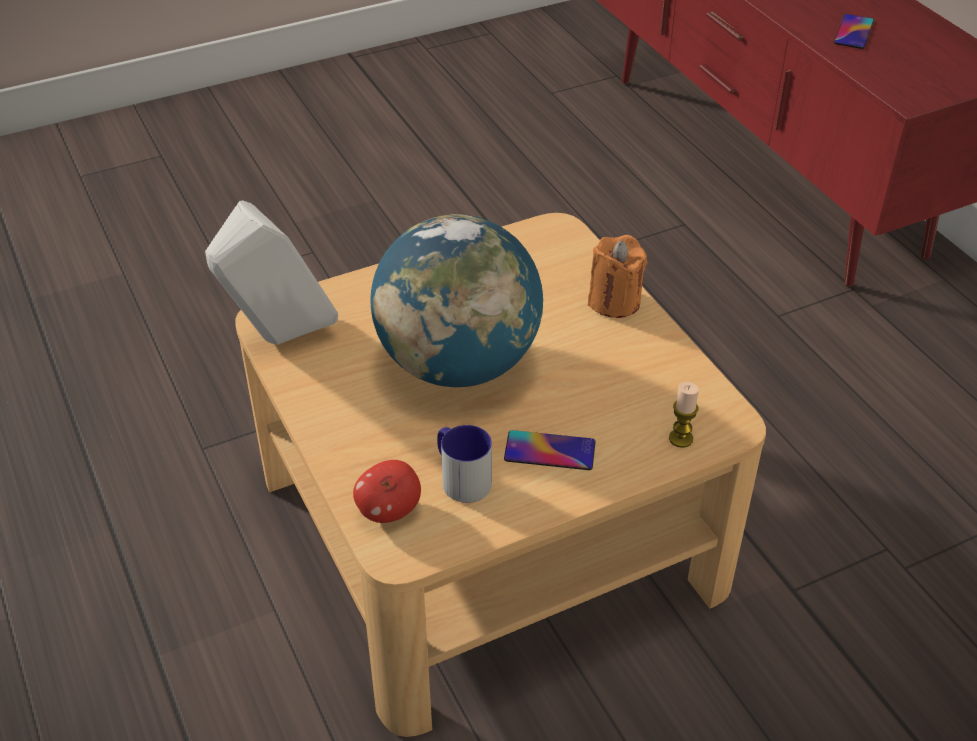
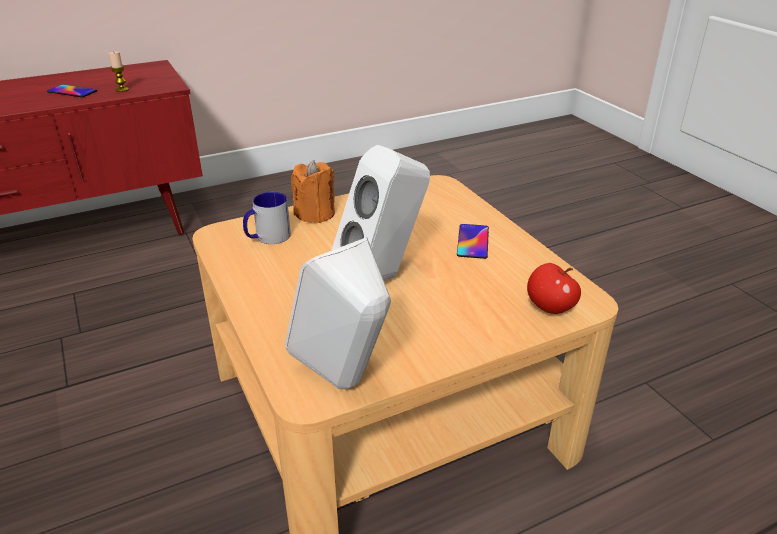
camera: 90 degrees left, 10 degrees down
(458, 364) = (383, 278): globe -> white speaker
(461, 478) = (507, 276): mug -> mug (267, 238)
(680, 438) = (453, 198): candle -> candle (122, 90)

